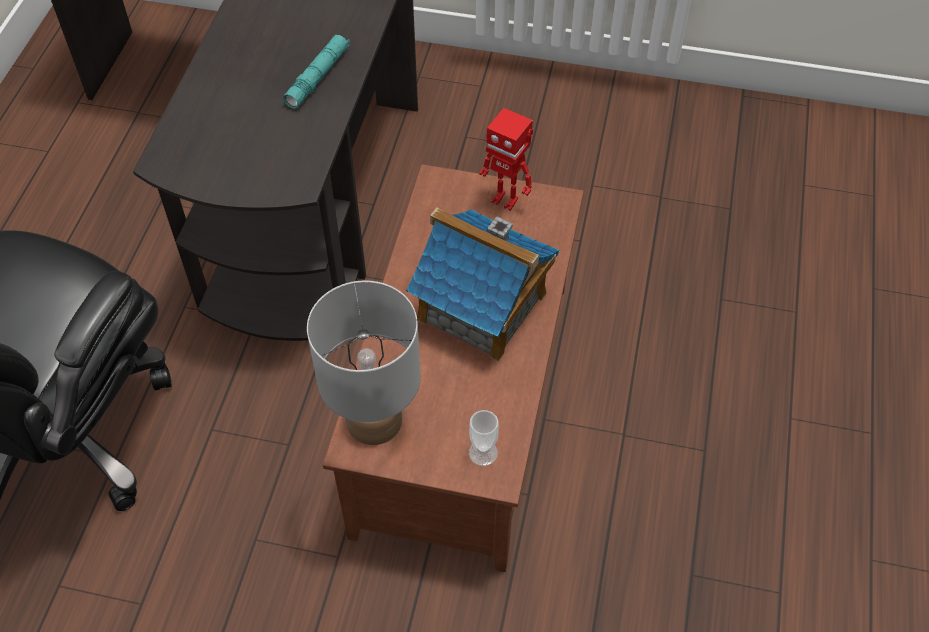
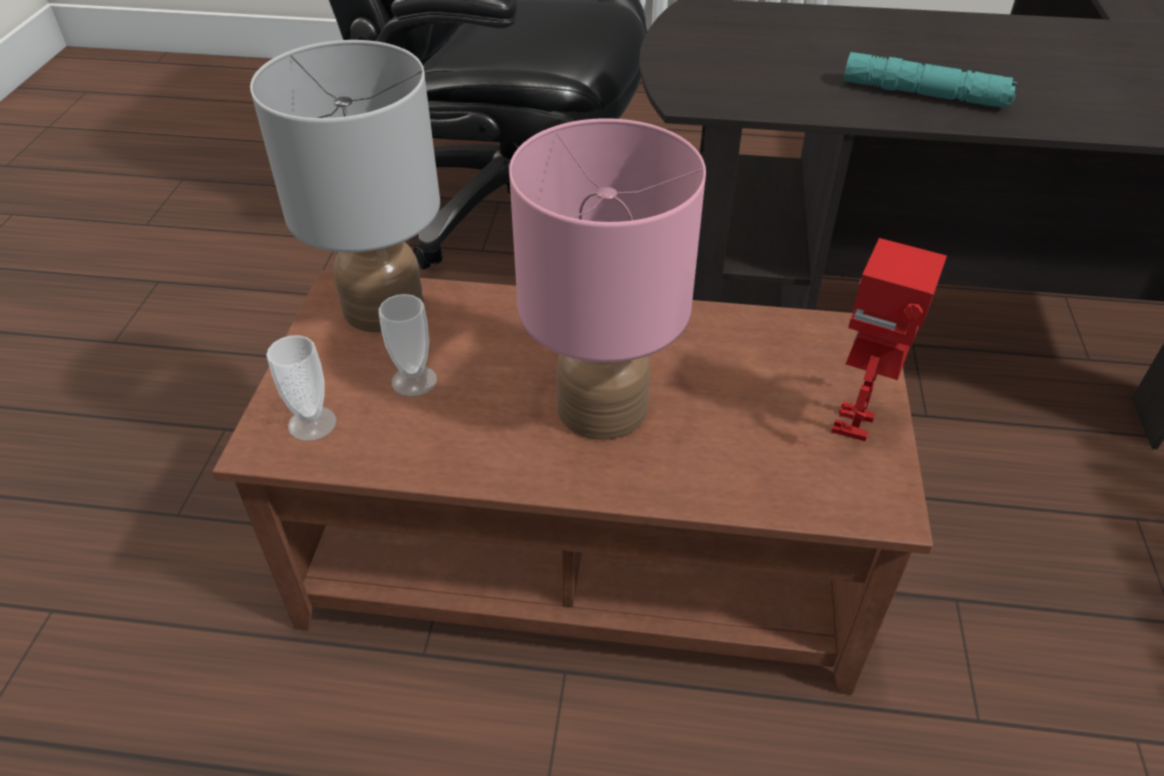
camera: 85 degrees right, 10 degrees down
(450, 400) = (414, 381): none -> cup
(482, 307) = (600, 407): toy house -> pink table lamp

